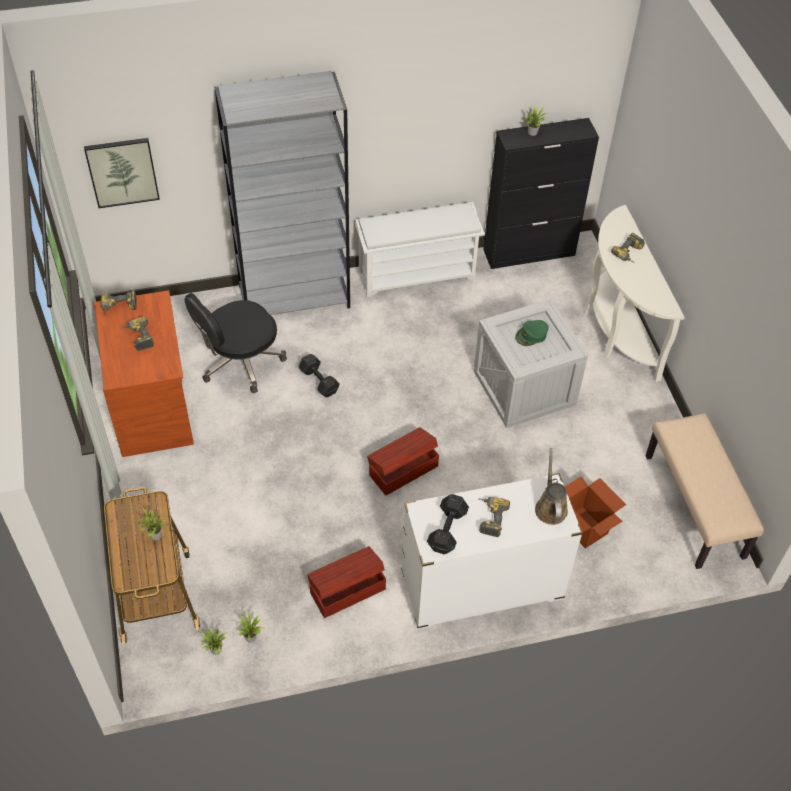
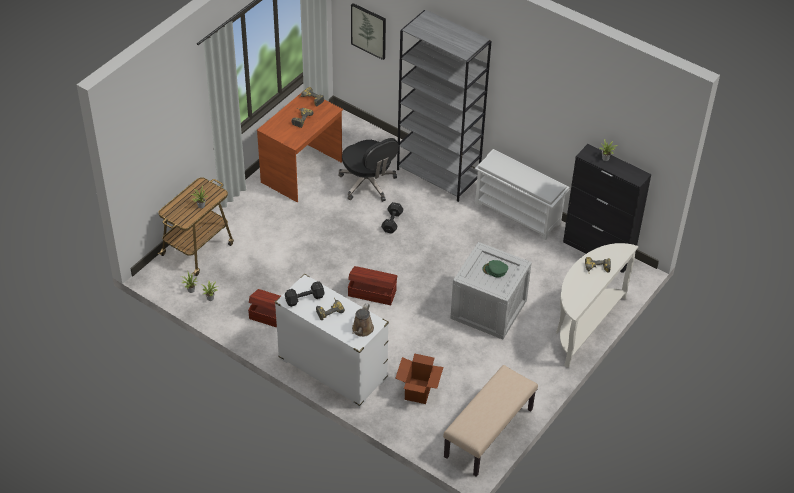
camera: 50 degrees right, 5 degrees down
(240, 362) = (368, 184): black office chair -> black office chair turned 135 degrees counterclockwise
(550, 507) = (362, 330): brown watering can -> brown watering can turned 150 degrees clockwise

